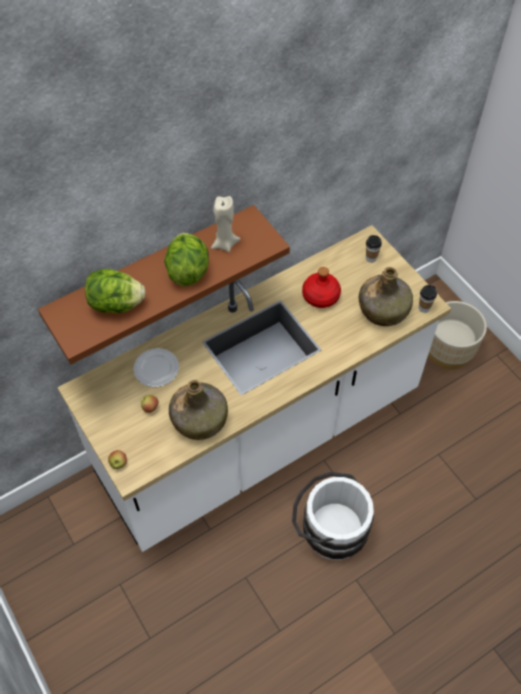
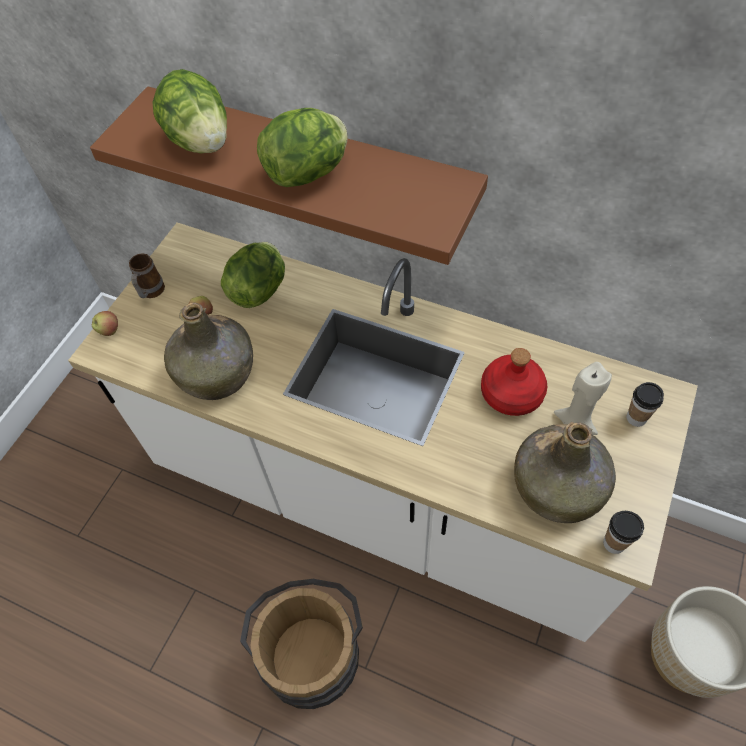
camera: 60 degrees right, 0 degrees up
(107, 428) = (151, 293): none -> mug
(156, 369) = (259, 290): plate -> lettuce
(225, 244) = (387, 184): beige candle -> beige candle (575, 422)
(328, 528) = (311, 649): white bucket -> brown bucket

